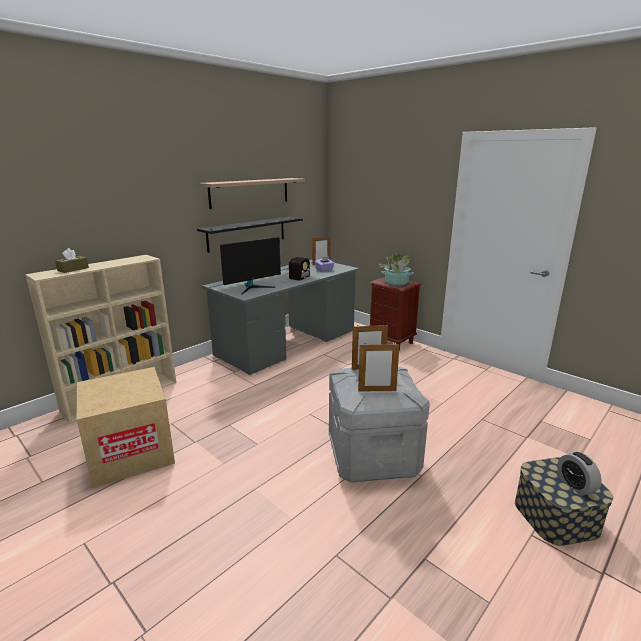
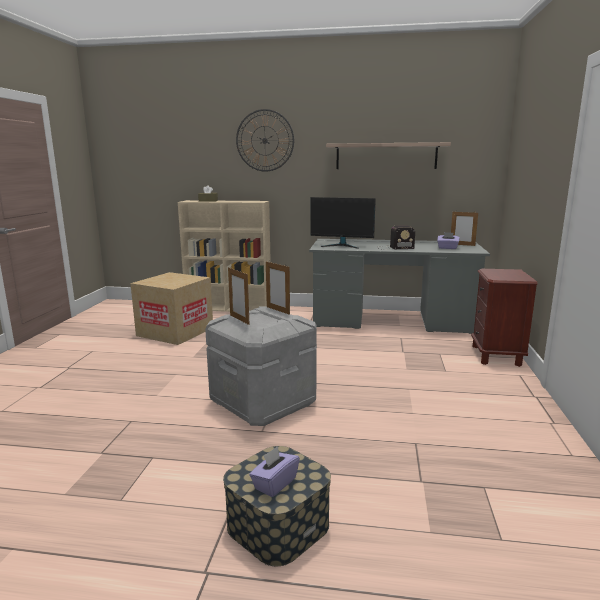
camera: 55 degrees right, 5 degrees down
(128, 181) = (265, 140): none -> wall clock
(247, 233) = (377, 198): black shelf -> none
(396, 282) = (506, 275): potted plant -> none
(575, 485) = (274, 483): alarm clock -> purple tissue box

